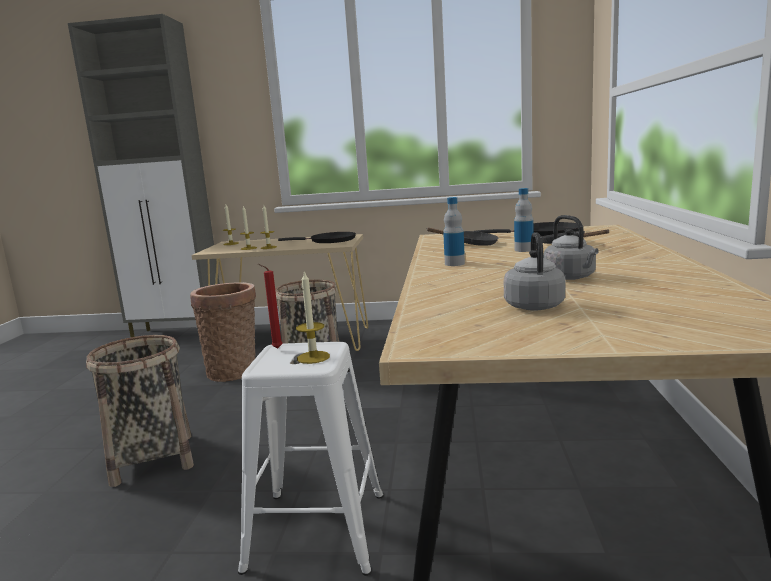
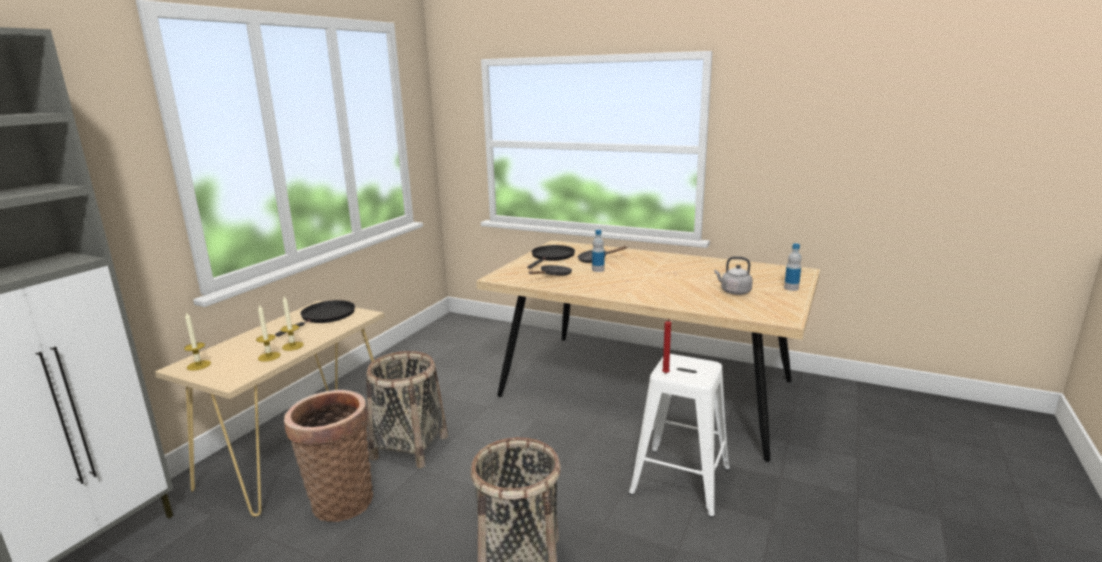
camera: 70 degrees left, 5 degrees up
(313, 357) = (692, 364): candle -> none
(454, 264) = (614, 289): bottle -> bottle (791, 288)
(571, 277) = (685, 276): grey kettle -> none

